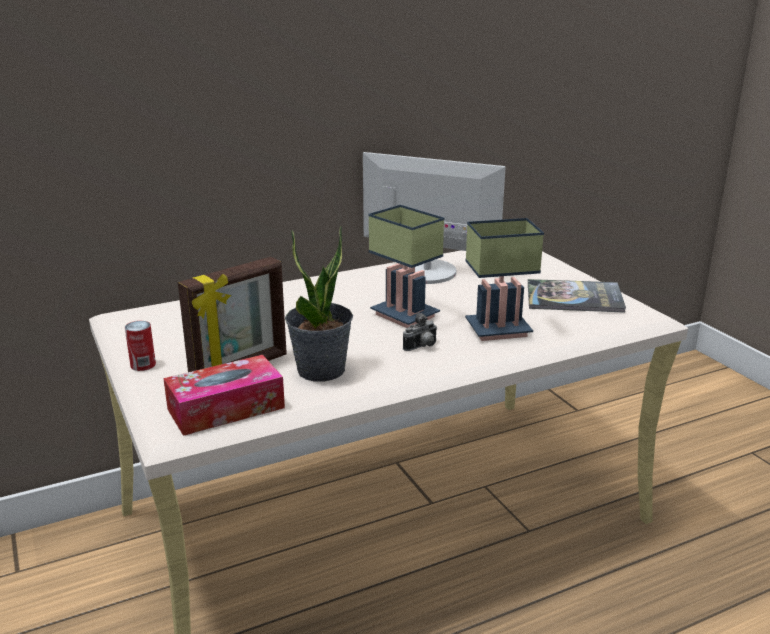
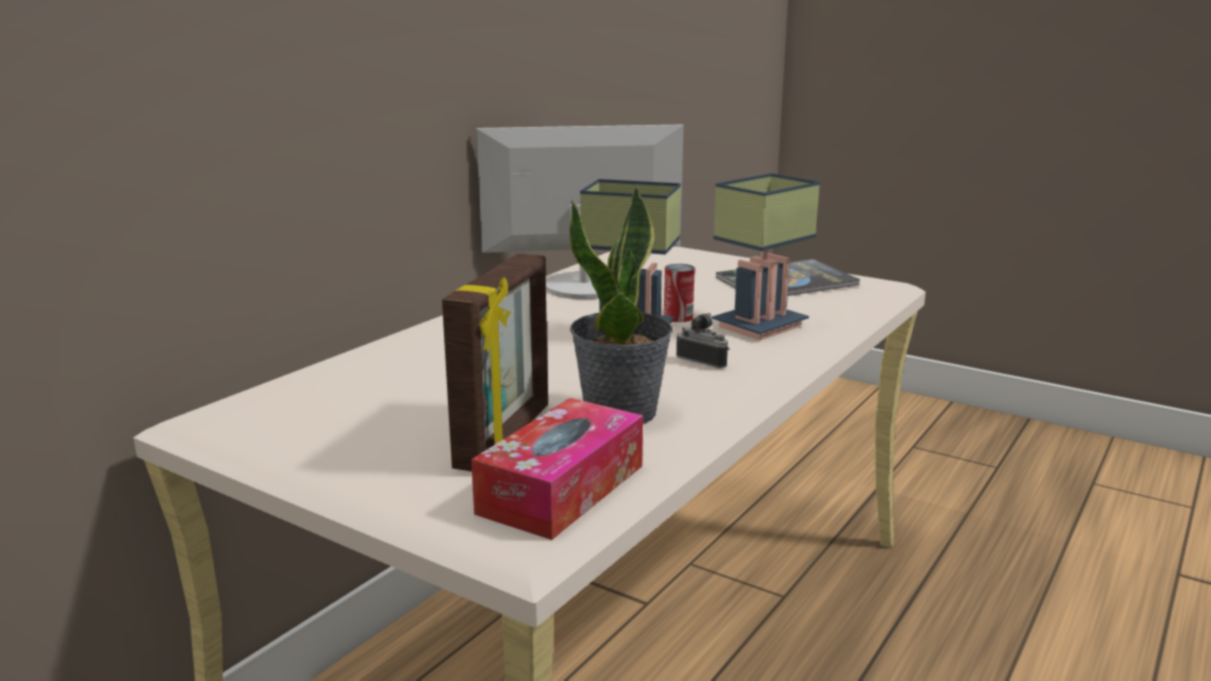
camera: 30 degrees left, 5 degrees down
(143, 365) = (343, 469): can -> can (678, 317)
(422, 347) = (704, 361): camera -> camera turned 75 degrees counterclockwise

